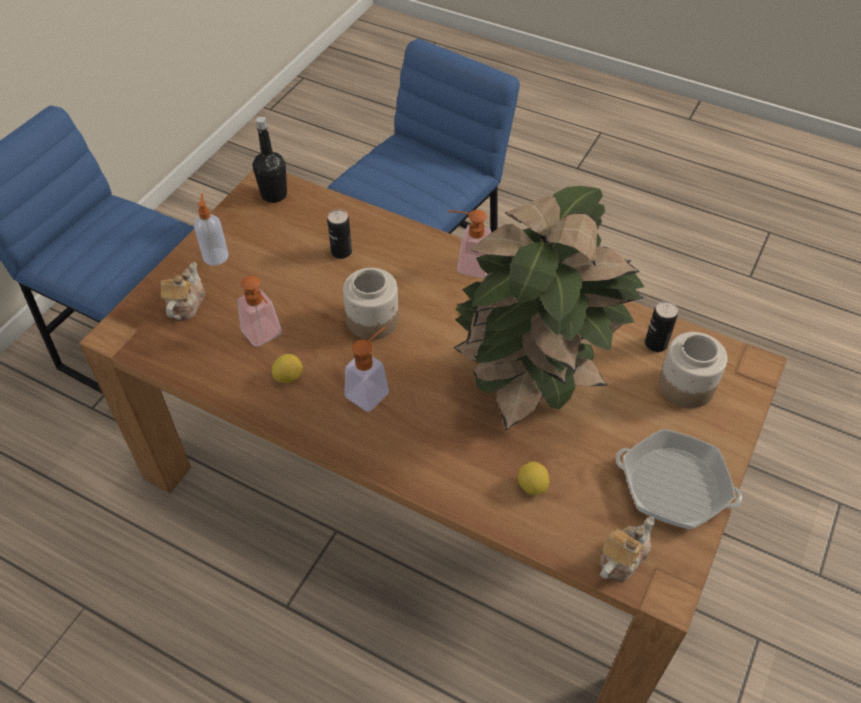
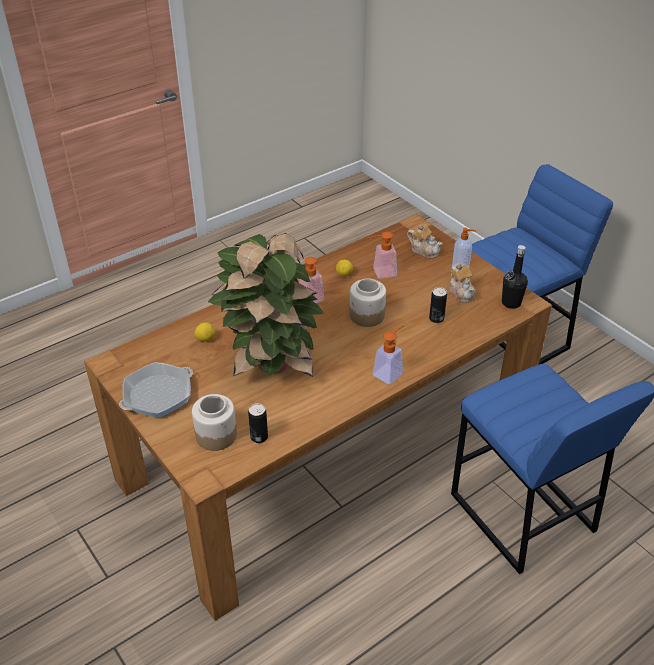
camera: 115 degrees right, 10 degrees down
(621, 558) = (138, 354): teapot -> teapot (461, 292)

